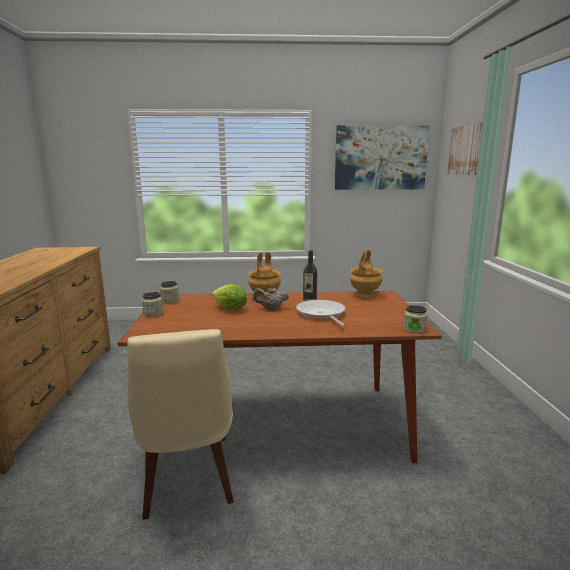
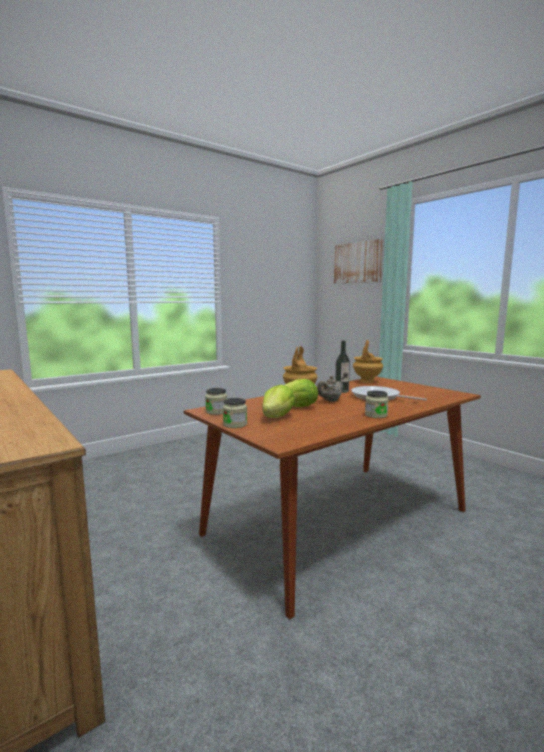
camera: 35 degrees left, 5 degrees down
(187, 478) = (336, 602): beige chair -> none
(193, 314) = (277, 417): none -> lettuce
(380, 158) = (276, 268): picture -> none
(414, 329) = (459, 395): jar -> jar (376, 415)

